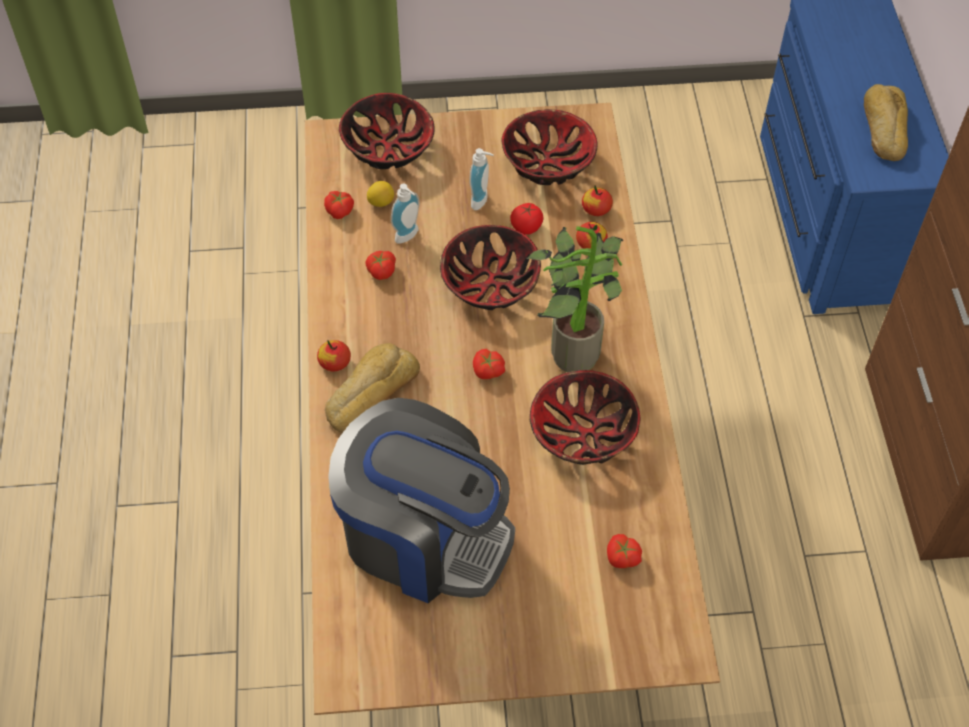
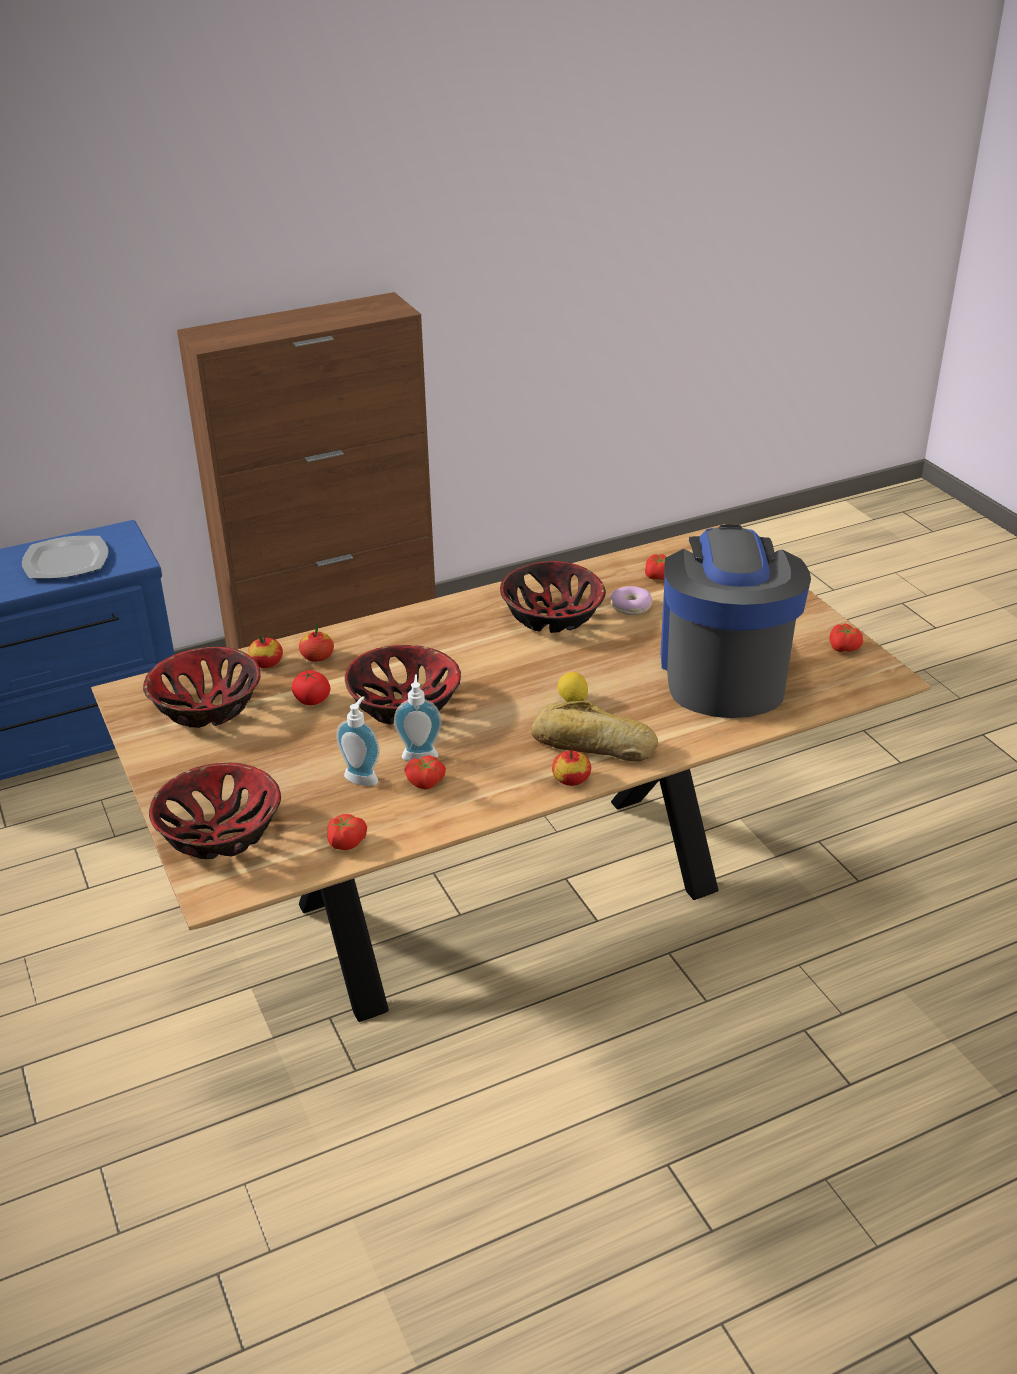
camera: 110 degrees left, 20 degrees down
(381, 202) = (317, 812): lemon -> lemon (572, 700)
(482, 200) = (284, 738): soap dispenser -> soap dispenser (420, 754)
(487, 371) = (517, 681): tomato -> tomato (844, 648)
(572, 507) = (631, 607): none -> donut
(573, 349) = (460, 640): potted plant -> none
(883, 128) = (65, 561): bread -> plate

